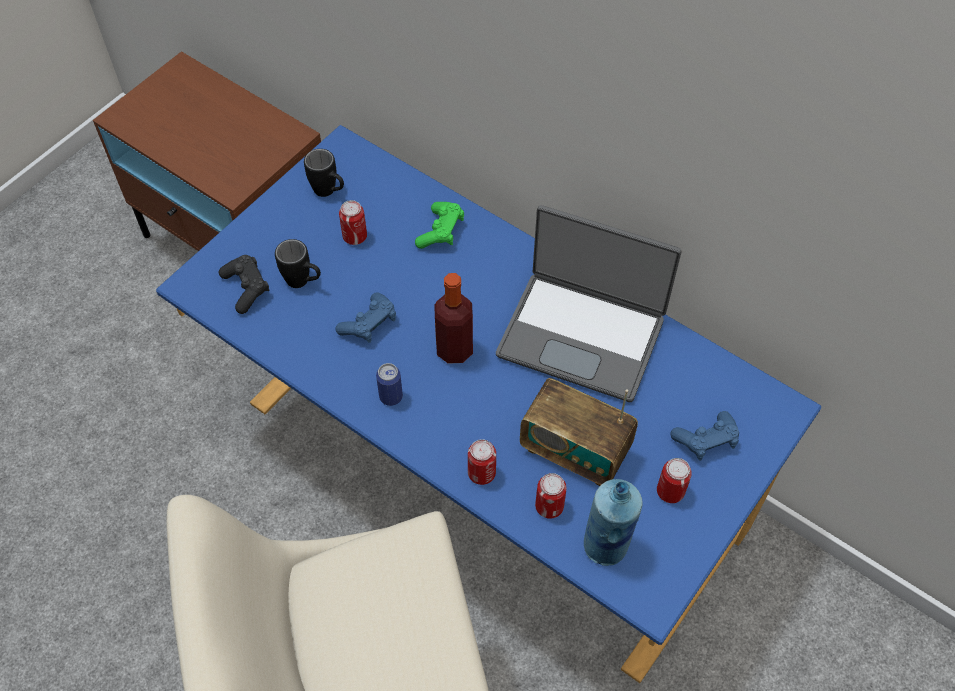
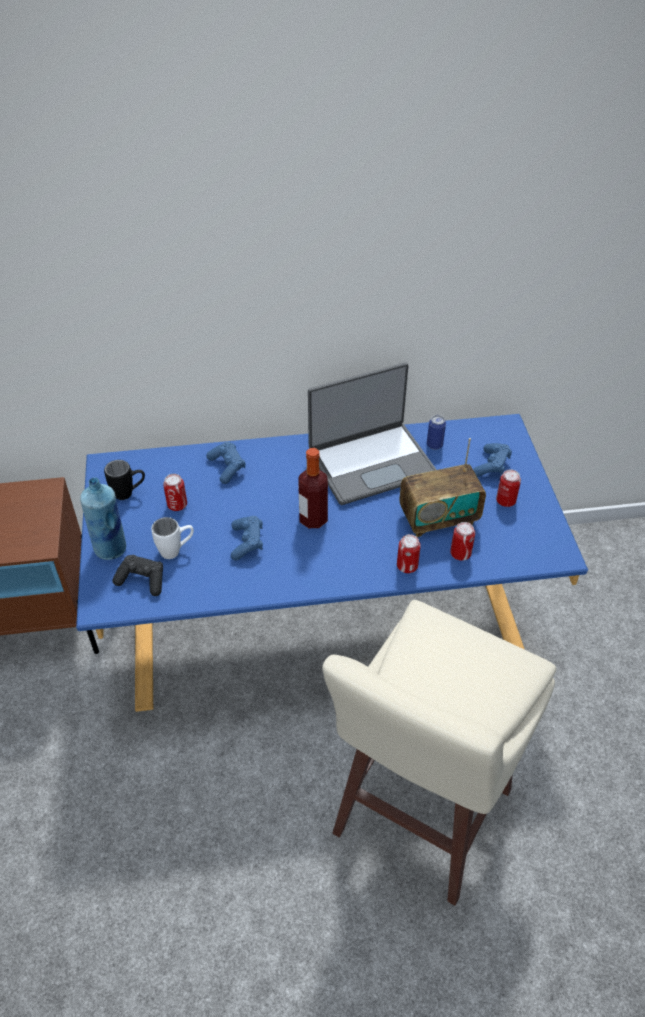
camera: 45 degrees left, 10 degrees down
(303, 282) = (176, 550): black mug -> white mug
(391, 397) = (309, 569): can -> can (434, 445)
(441, 232) = (227, 467): green game controller -> blue game controller
(606, 545) = (509, 548): blue bottle -> blue bottle (111, 548)

